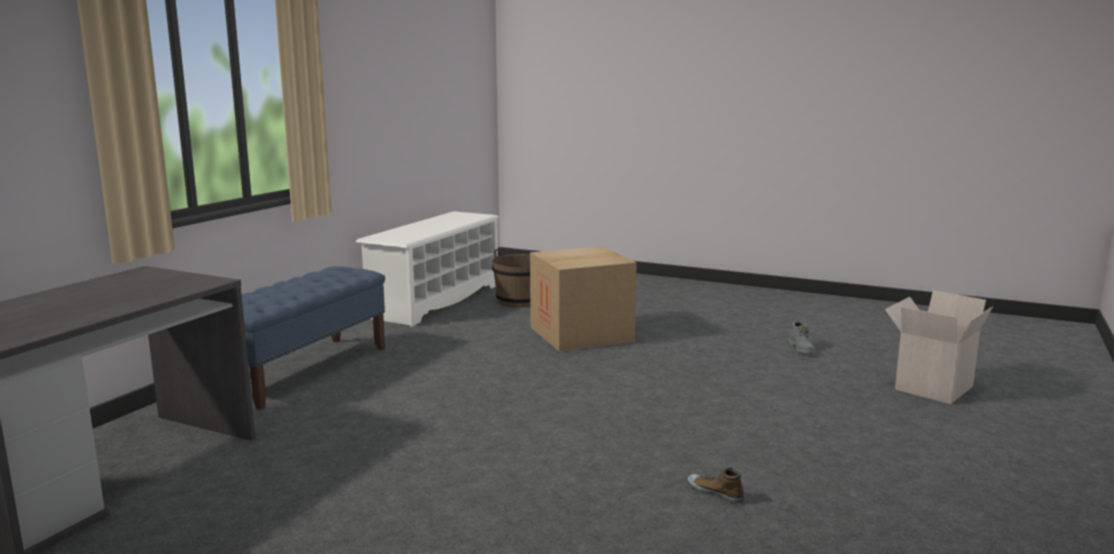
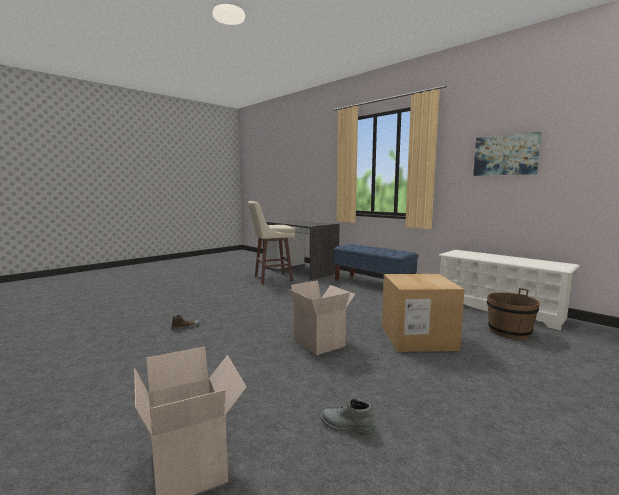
camera: 110 degrees right, 5 degrees down
(246, 497) = (271, 279): none -> beige stool
(384, 72) = (505, 155): none -> picture
(654, 377) = (320, 343): none -> cardboard box

